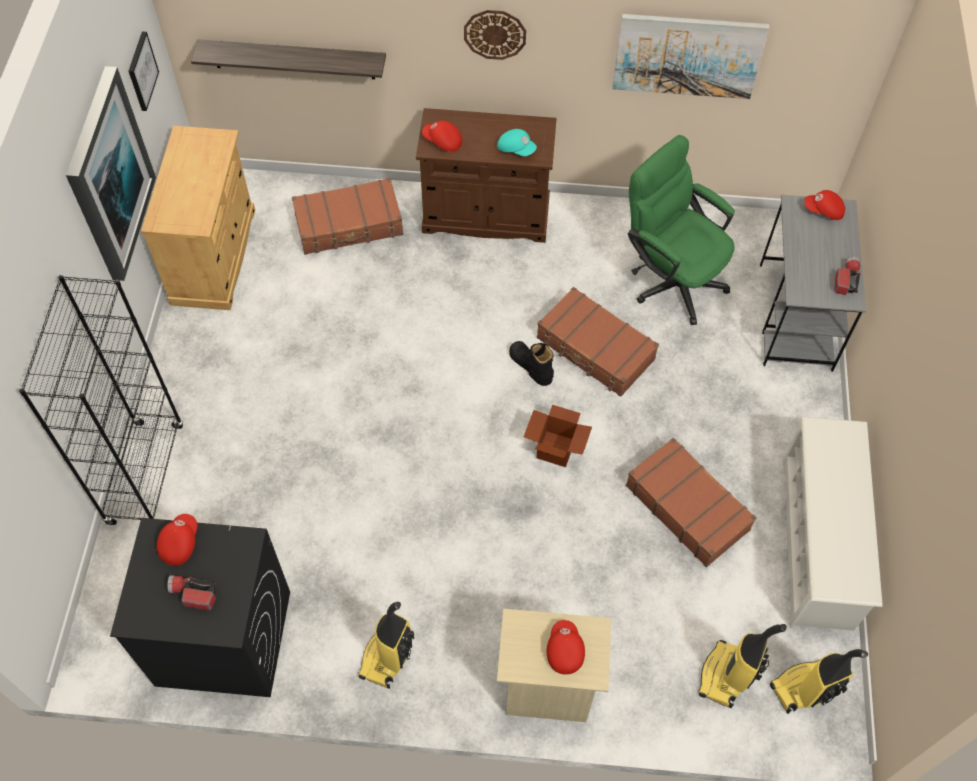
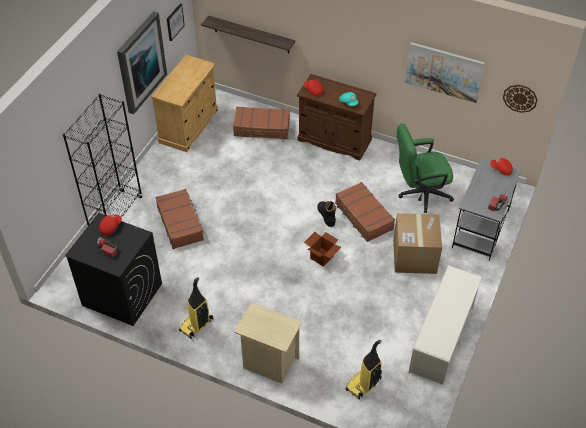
camera: 20 degrees right, 10 degrees down
(495, 34) = (348, 40): wall clock -> wall clock (520, 98)
(564, 650) = (272, 328): red cap -> none
(671, 278) = (420, 194): green office chair -> green office chair turned 75 degrees counterclockwise
(687, 507) = (379, 302): brown suitcase -> brown suitcase (180, 223)
(710, 400) = (414, 256): none -> cardboard box
(804, 689) = (403, 403): vacuum cleaner -> none

